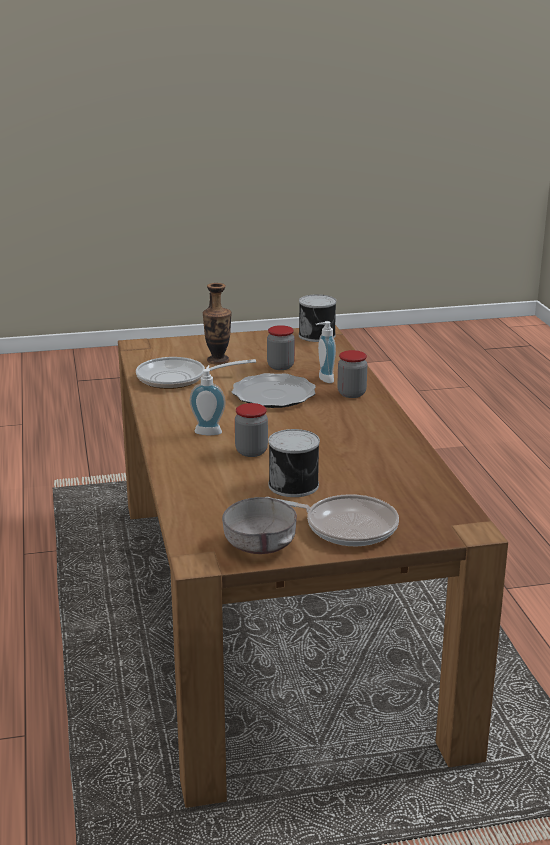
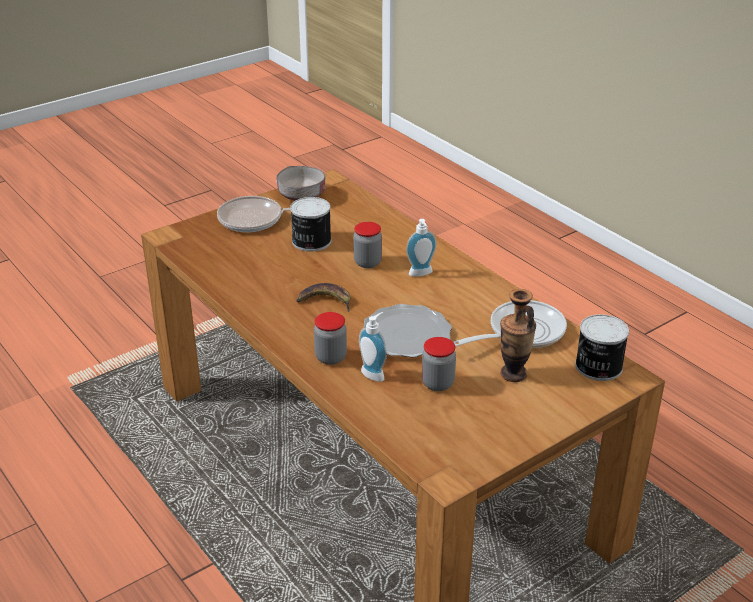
camera: 155 degrees right, 10 degrees up
(318, 335) = (446, 465): can -> can (598, 367)
(324, 429) = (325, 301): none -> banana

